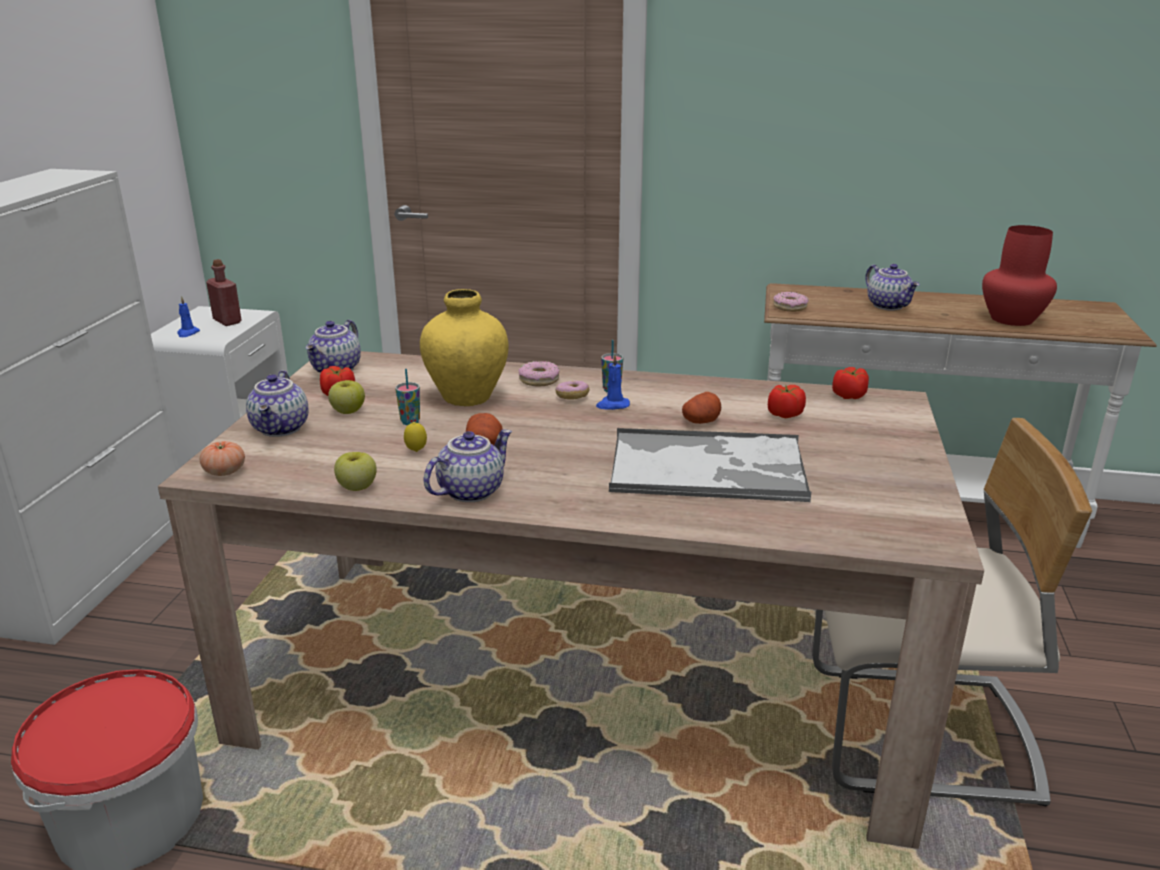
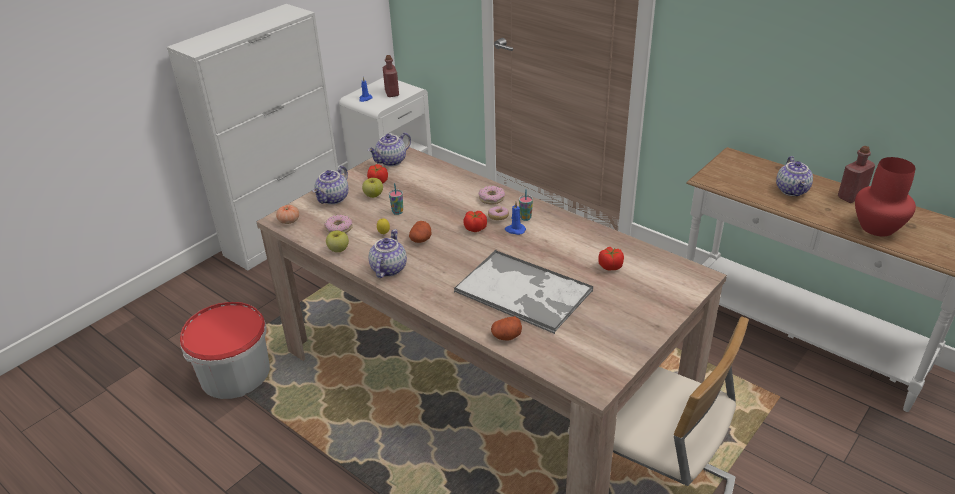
camera: 30 degrees right, 10 degrees up
(467, 397) = (441, 201): yellow vase -> none
(470, 491) = (388, 268): teapot -> teapot turned 60 degrees counterclockwise
(701, 421) = (554, 257): potato -> potato (506, 336)
(790, 307) = (714, 175): donut -> donut (339, 228)
(849, 396) = (669, 263): tomato -> tomato (475, 228)
(951, 300) = (851, 197): none -> red bottle

